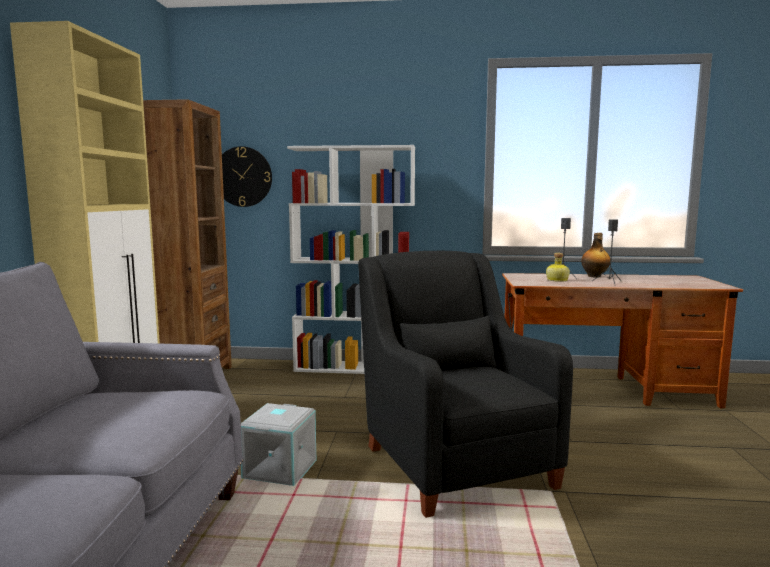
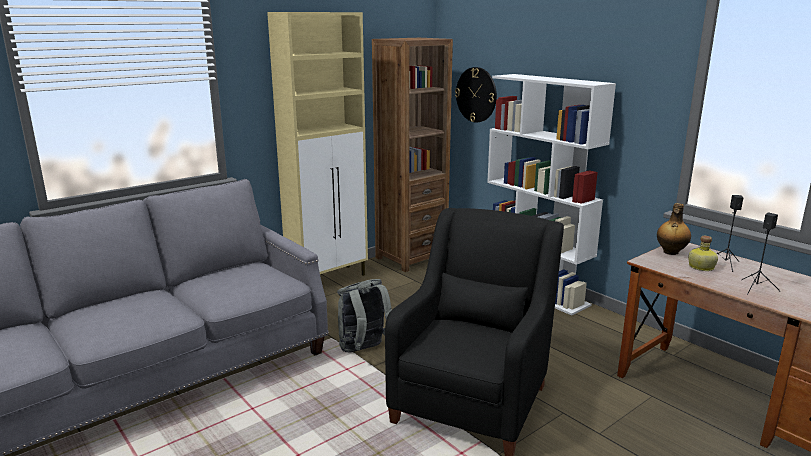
camera: 45 degrees right, 10 degrees up
(281, 470) = (364, 350): grey storage box -> grey backpack
(594, 276) = (772, 274): bottle -> bottle (670, 252)

